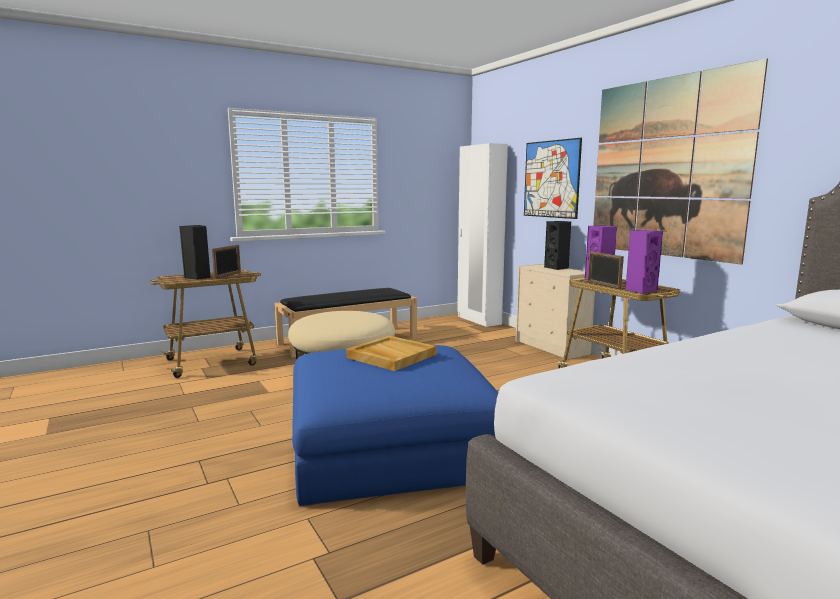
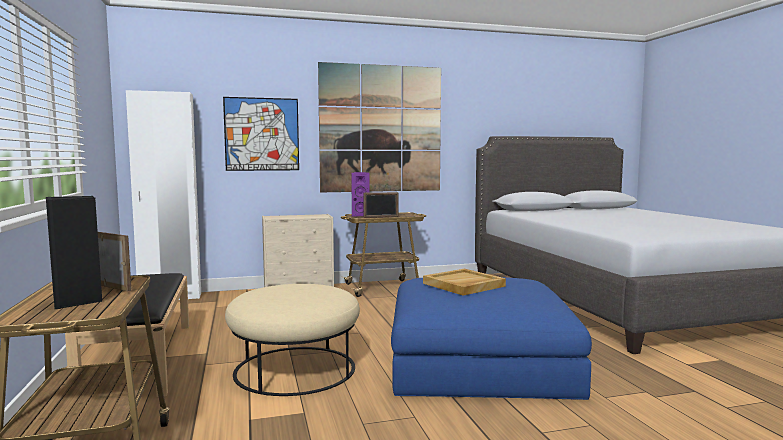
camera: 75 degrees left, 5 degrees down
(557, 268) = (292, 216): black speaker -> none
(640, 290) = (409, 215): purple speaker -> none

